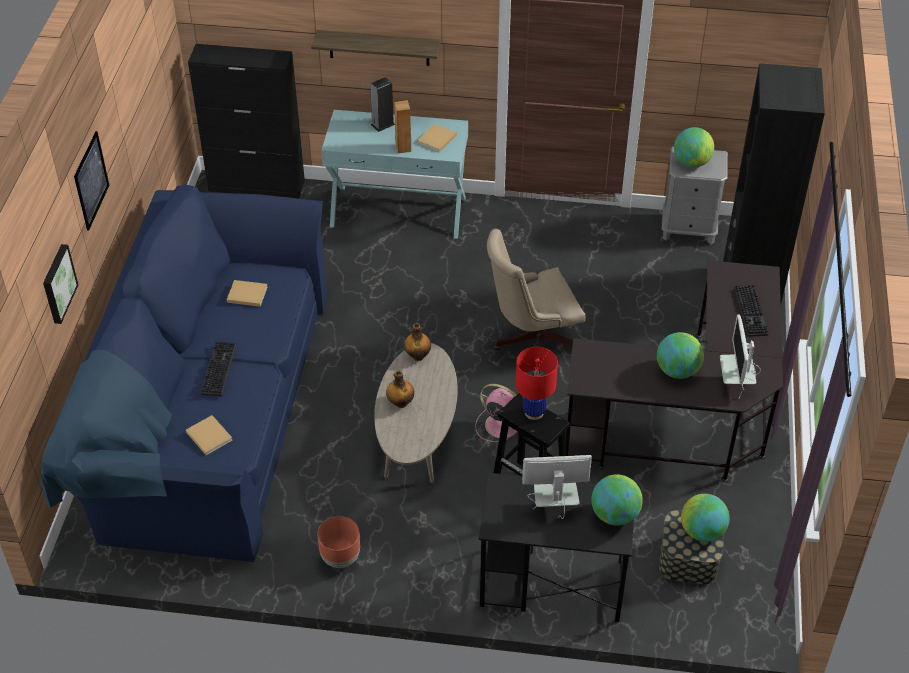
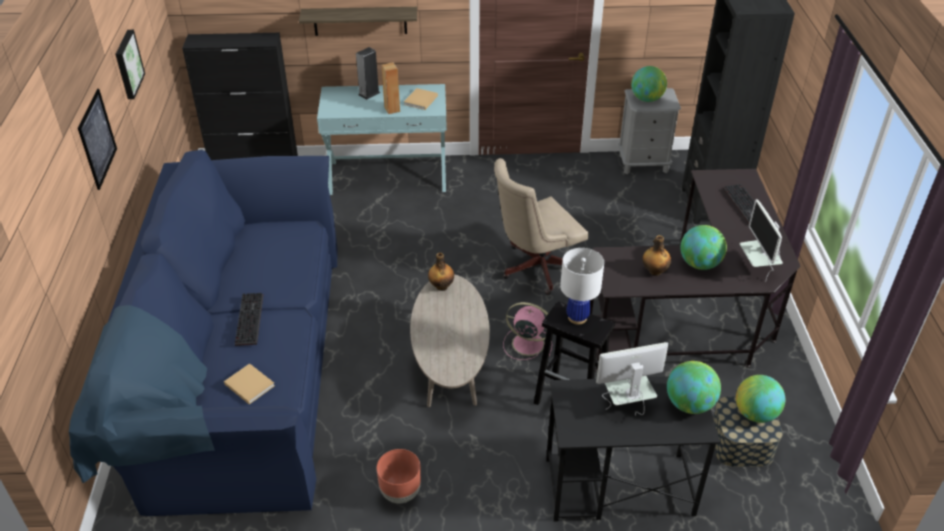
camera: 10 degrees left, 5 degrees down
(57, 283) = (70, 239): picture -> picture (127, 64)
(246, 294) = (265, 249): beige book -> none
(400, 402) = (435, 330): bottle -> bottle (654, 271)
(534, 412) = (577, 317): red table lamp -> white table lamp

